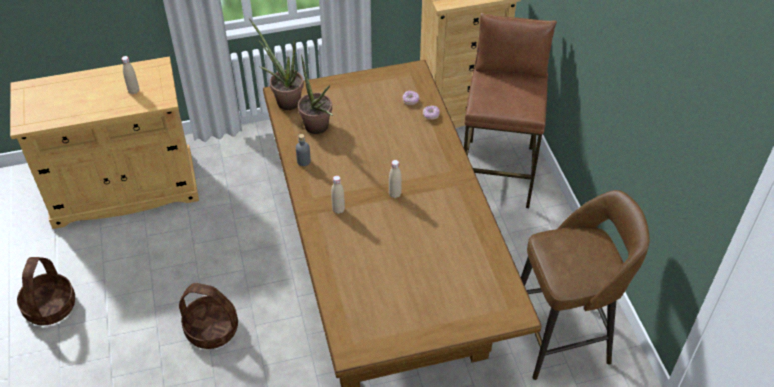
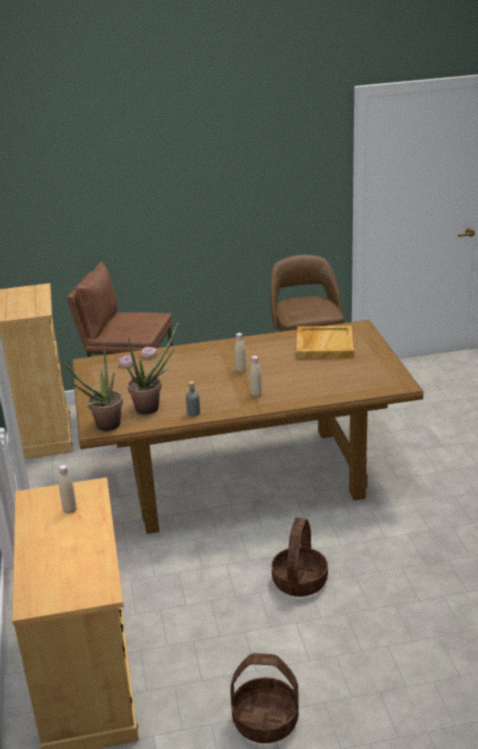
camera: 85 degrees left, 20 degrees down
(460, 272) = (324, 345): none -> beige tray

